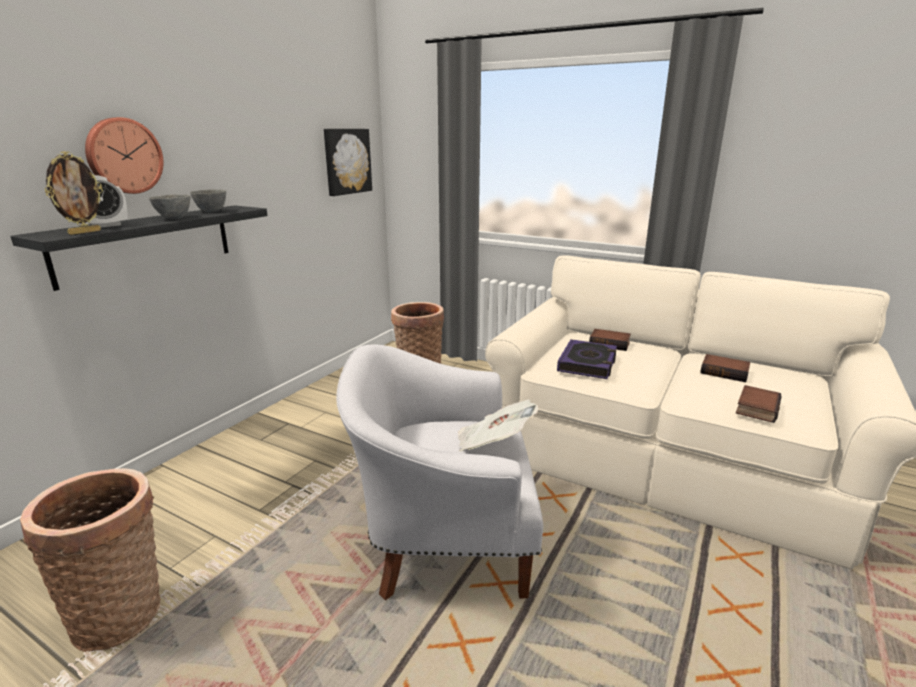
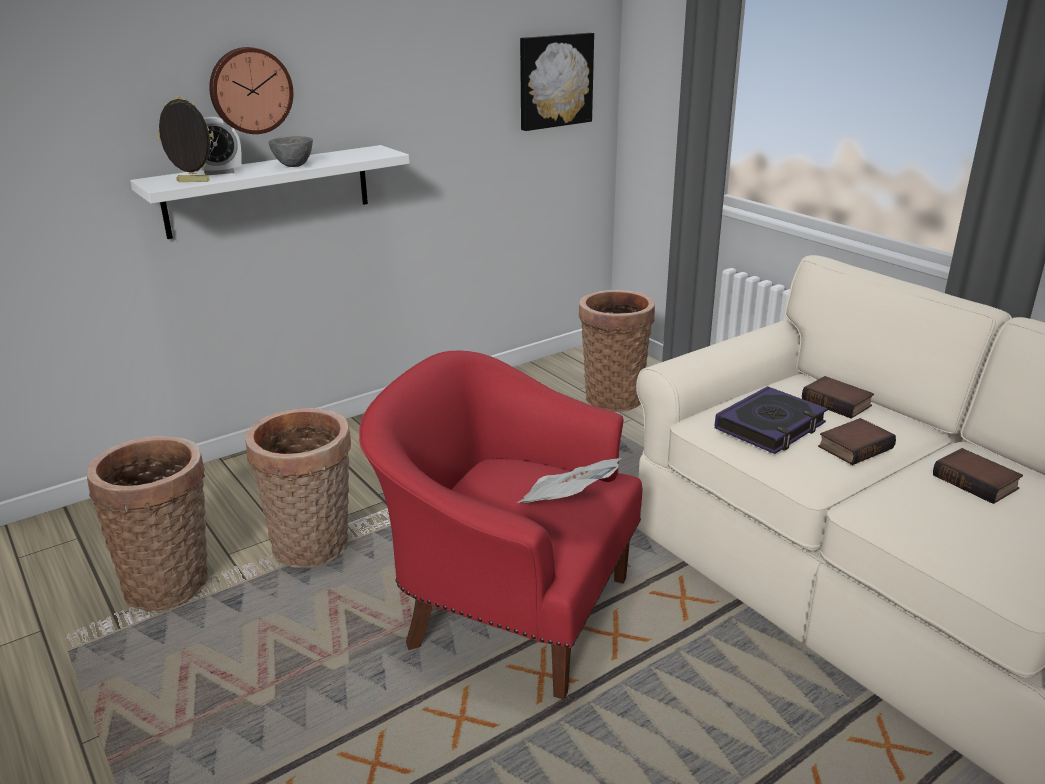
camera: 25 degrees right, 5 degrees up
(84, 232) = (192, 182): picture frame -> picture frame turned 150 degrees counterclockwise
(146, 243) = (269, 190): black shelf -> white shelf
(212, 211) = (344, 156): grey bowl -> none
(252, 539) = (313, 548): none -> basket
(442, 540) = (509, 608): white armchair -> red armchair
(755, 407) = (962, 543): book -> book (854, 446)

